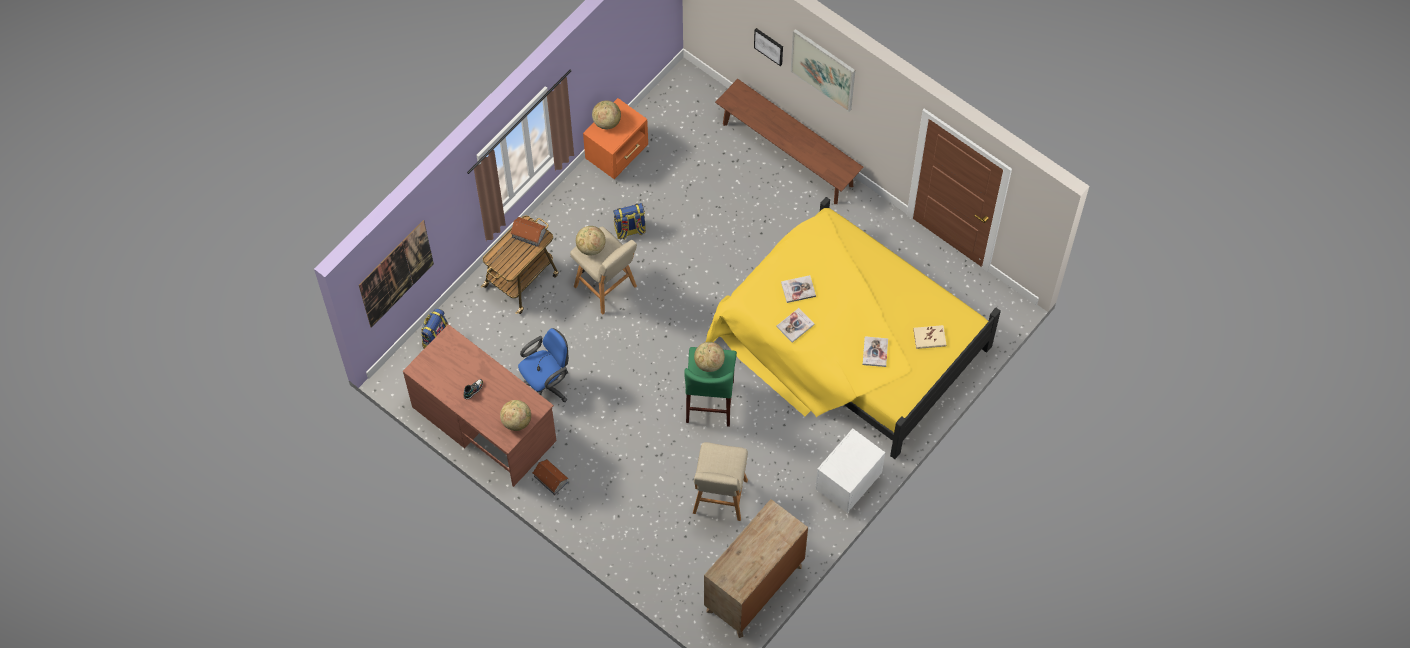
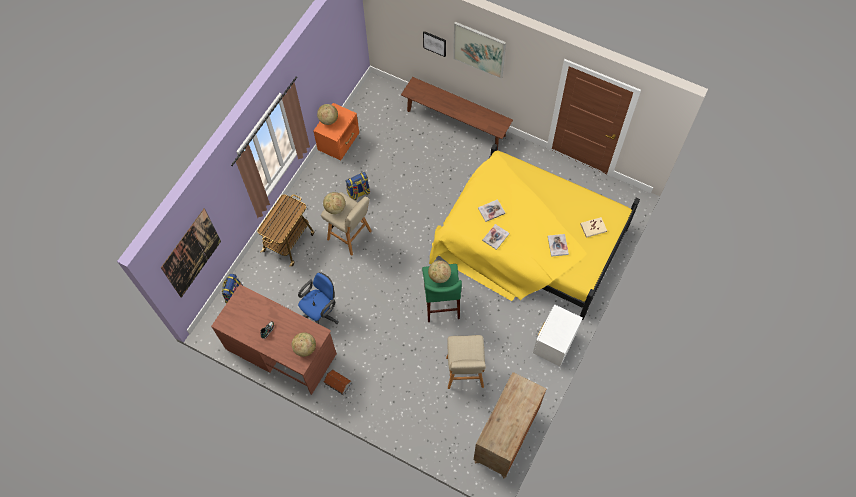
camera: 10 degrees left, 0 degrees up
(529, 234) = (288, 207): toy house -> none

